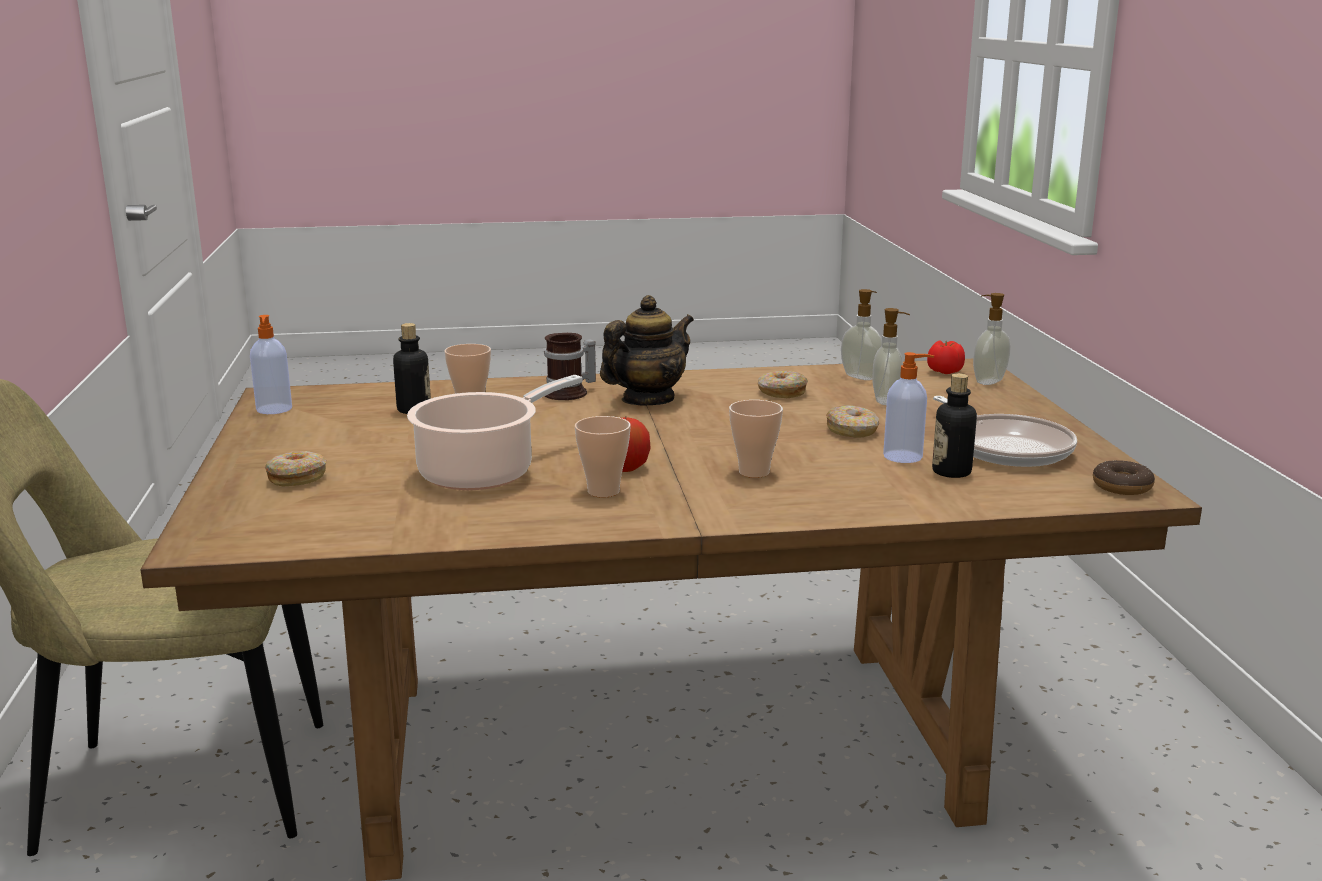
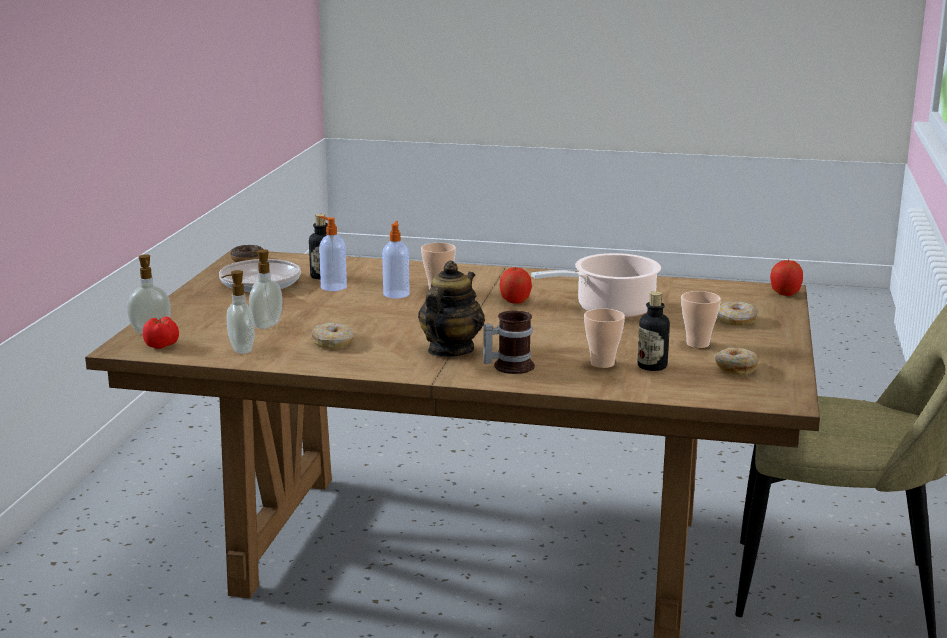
camera: 160 degrees left, 0 degrees up
(192, 540) = (785, 293): none -> apple
(274, 409) = (777, 382): soap dispenser -> soap dispenser (396, 294)
(603, 491) = (540, 290): cup -> cup (697, 344)
(647, 400) = (450, 350): teapot -> teapot turned 135 degrees clockwise
(852, 431) = (334, 306): donut -> donut (735, 368)

